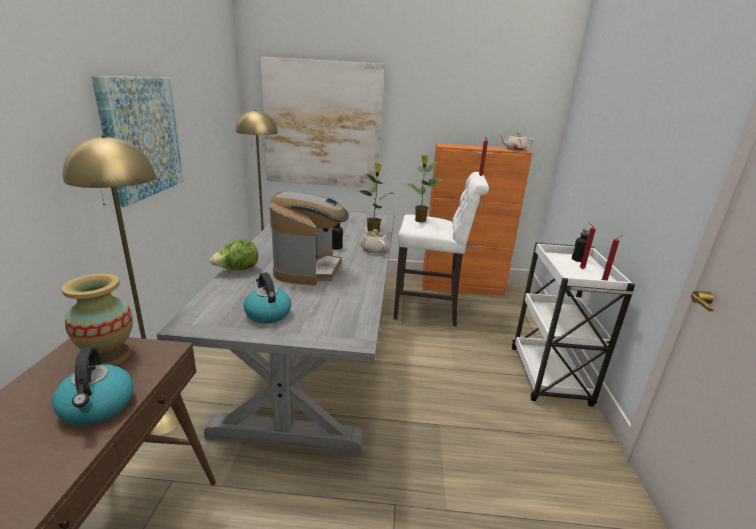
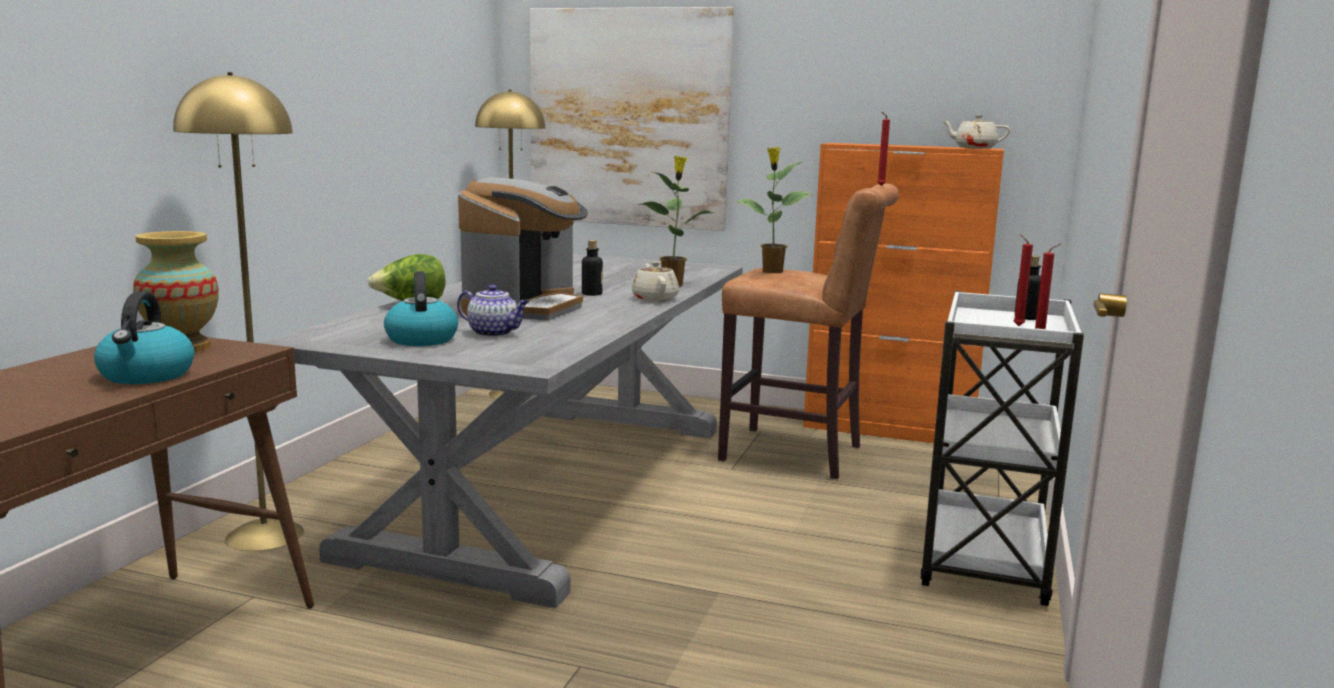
camera: 15 degrees right, 10 degrees down
(142, 137) = (303, 105): picture -> none
(308, 300) = (494, 333): none -> teapot
(430, 310) = (799, 455): white stool -> brown stool

